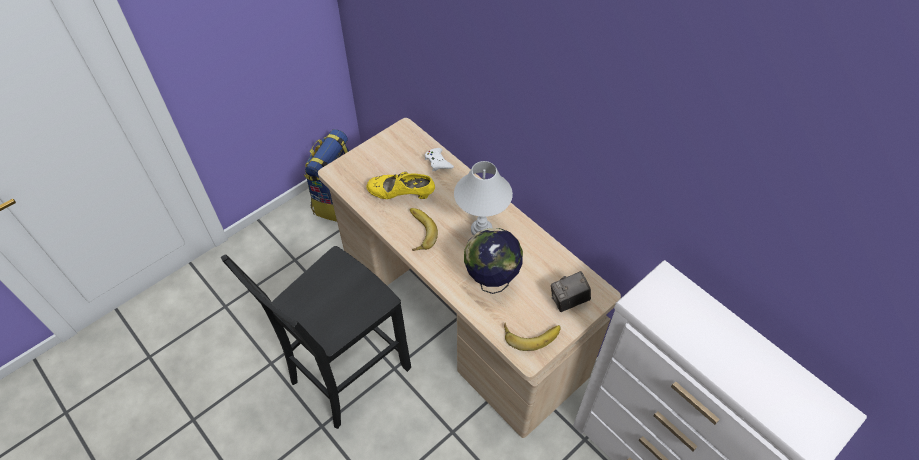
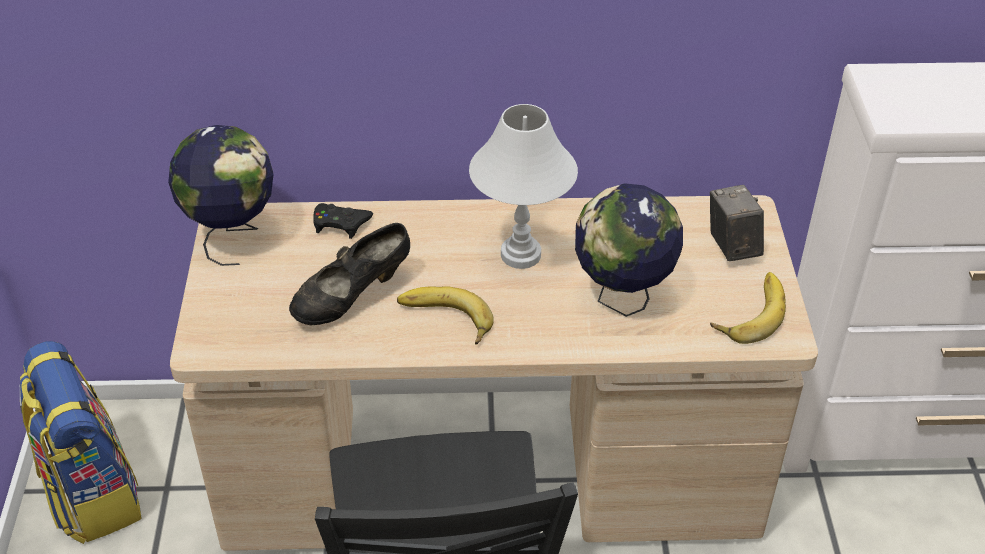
camera: 50 degrees left, 10 degrees down
(397, 137) = (232, 236): none -> globe
(401, 195) = (352, 298): yellow shoe -> black shoe
(438, 162) = (340, 223): white game controller -> black game controller
(568, 301) = (732, 246): camera -> camera turned 150 degrees clockwise

